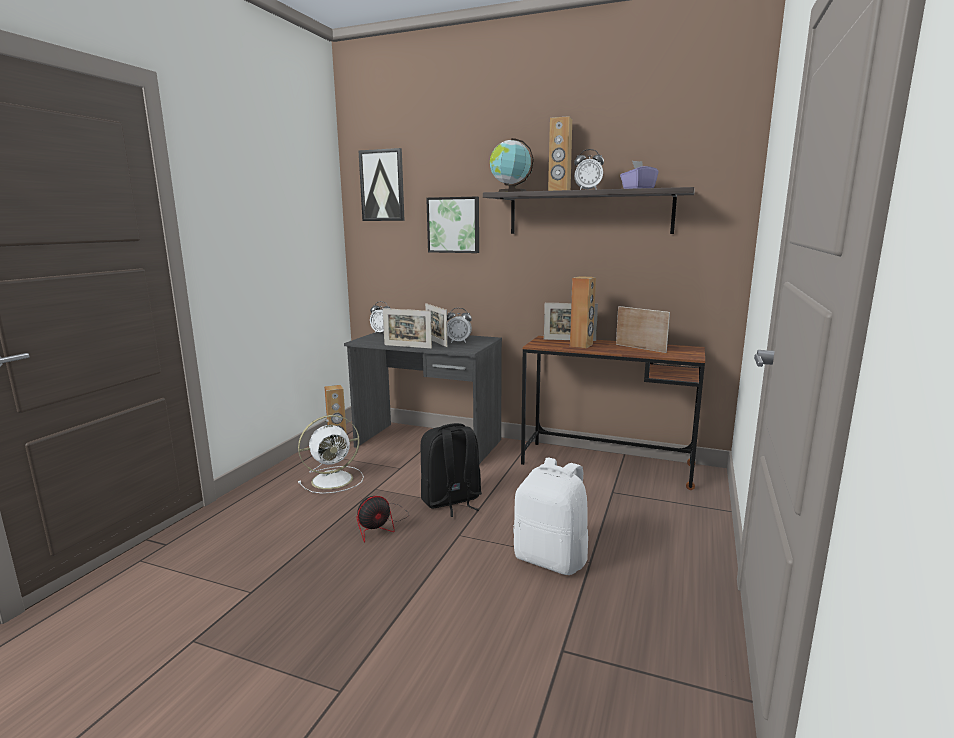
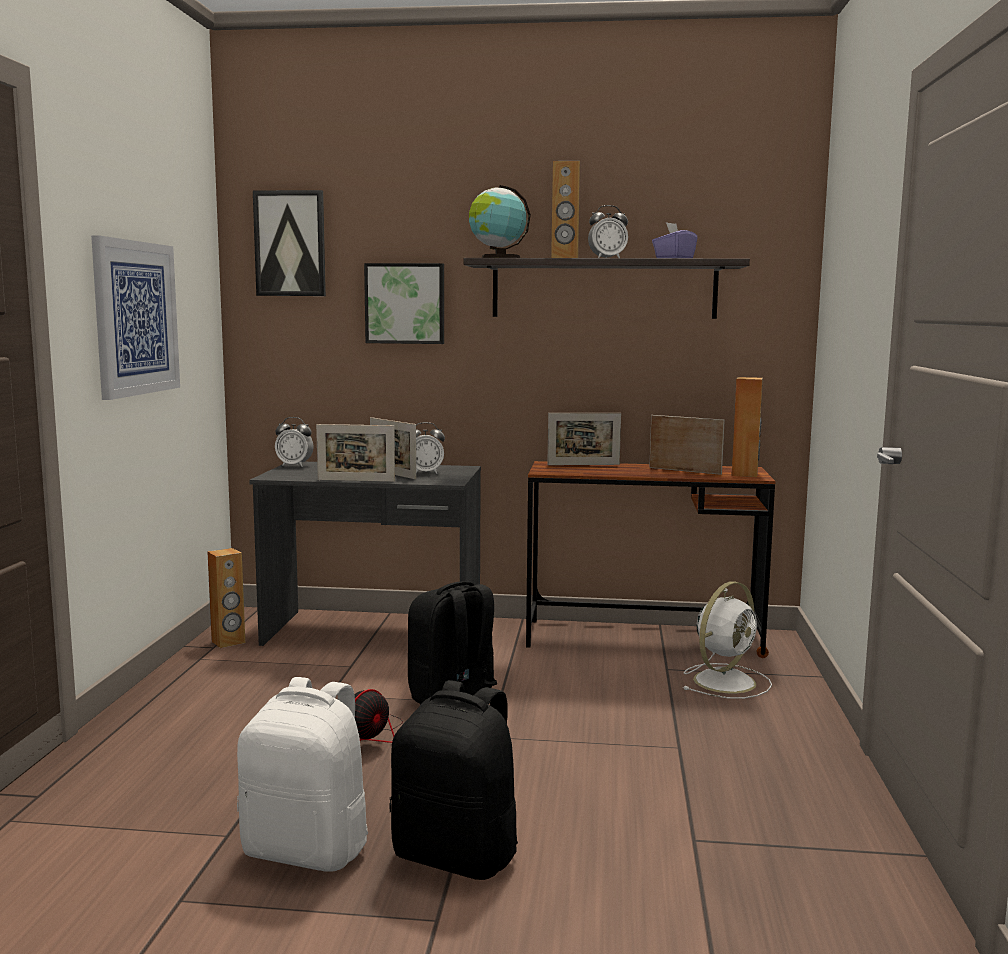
camera: 15 degrees left, 5 degrees down
(263, 238) = (136, 318): none -> picture
(334, 479) = (256, 689): white fan -> white fan (726, 681)
(385, 635) = (457, 855): none -> black backpack
(551, 559) = (629, 749): white backpack -> white backpack (308, 850)
(581, 345) = (606, 470): brown speaker -> brown speaker (745, 474)

